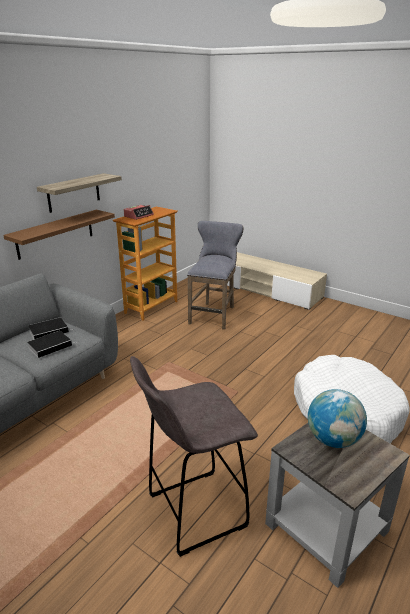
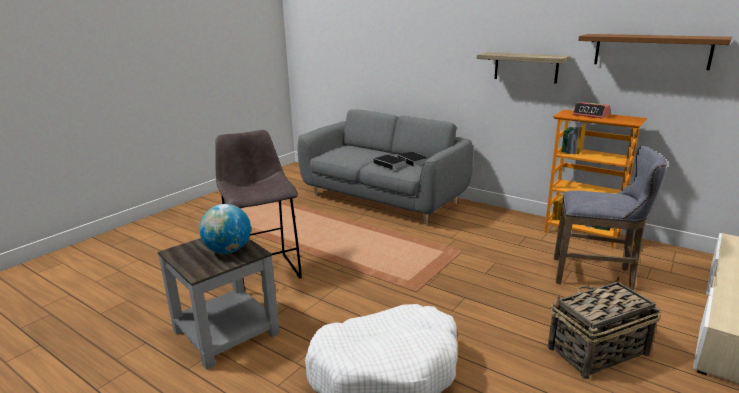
camera: 90 degrees right, 5 degrees down
(55, 234) = (496, 100): brown shelf -> brown shelf (651, 51)
(299, 331) = (596, 351): none -> basket

